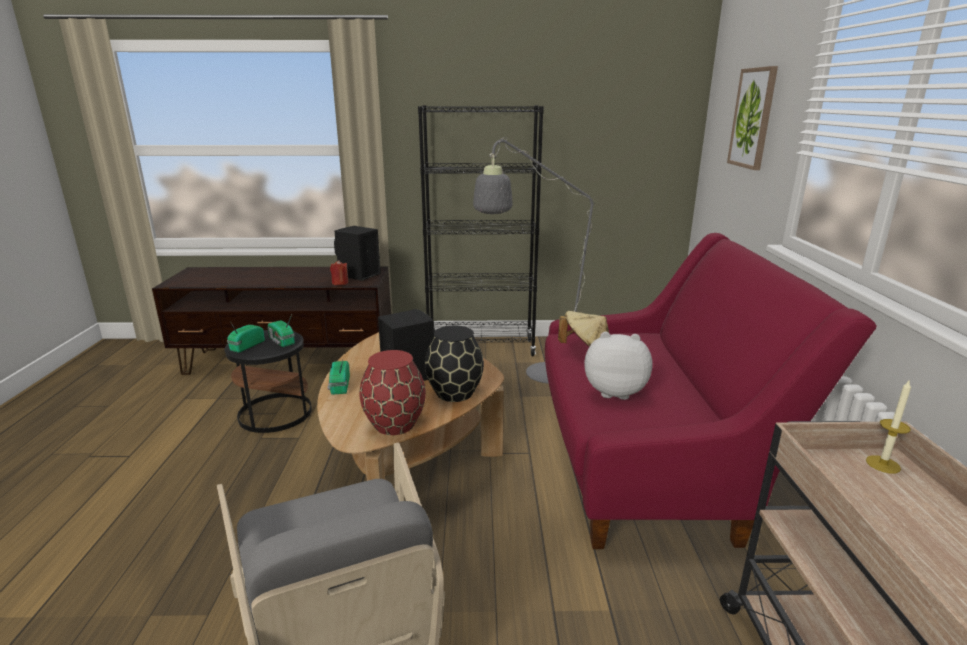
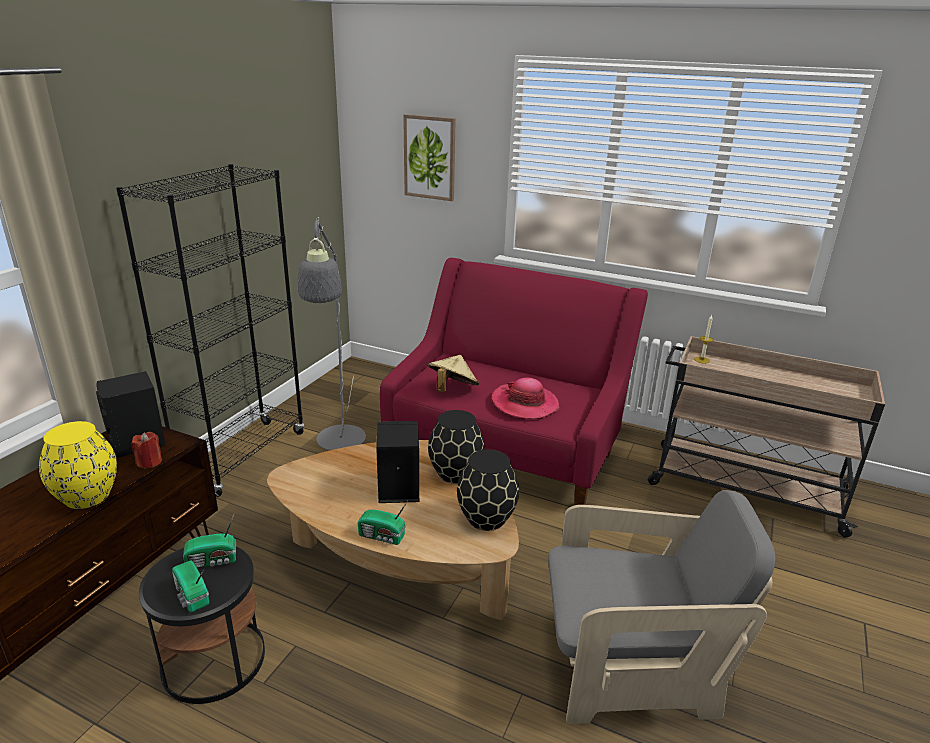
camera: 65 degrees left, 5 degrees up
(295, 282) = (86, 496): none -> yellow vase
(395, 425) = (487, 518): red vase -> black vase
(614, 391) = (525, 403): plush toy -> hat

